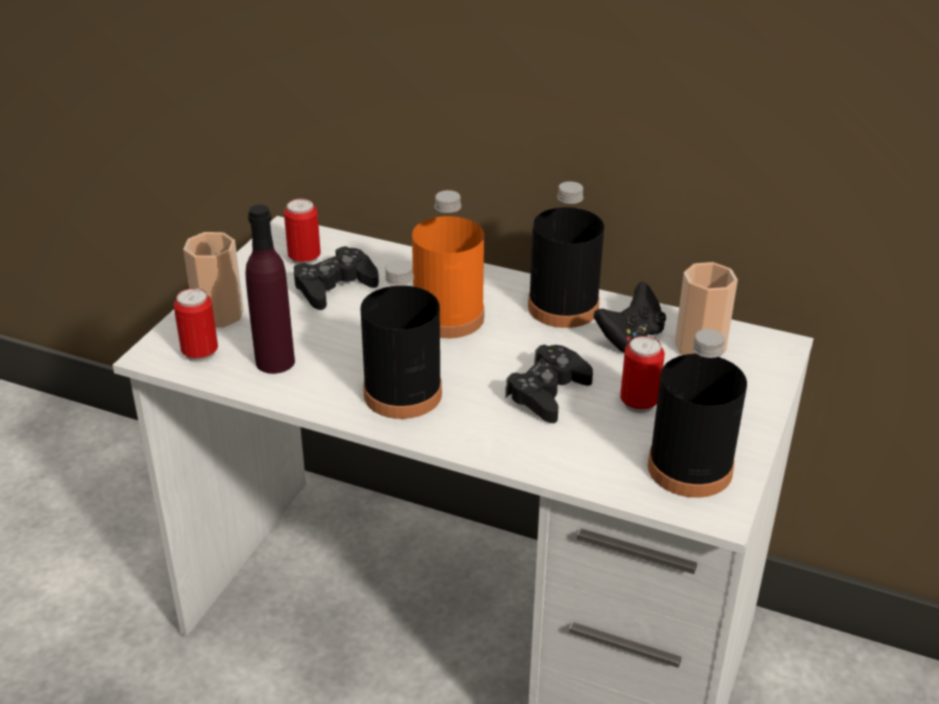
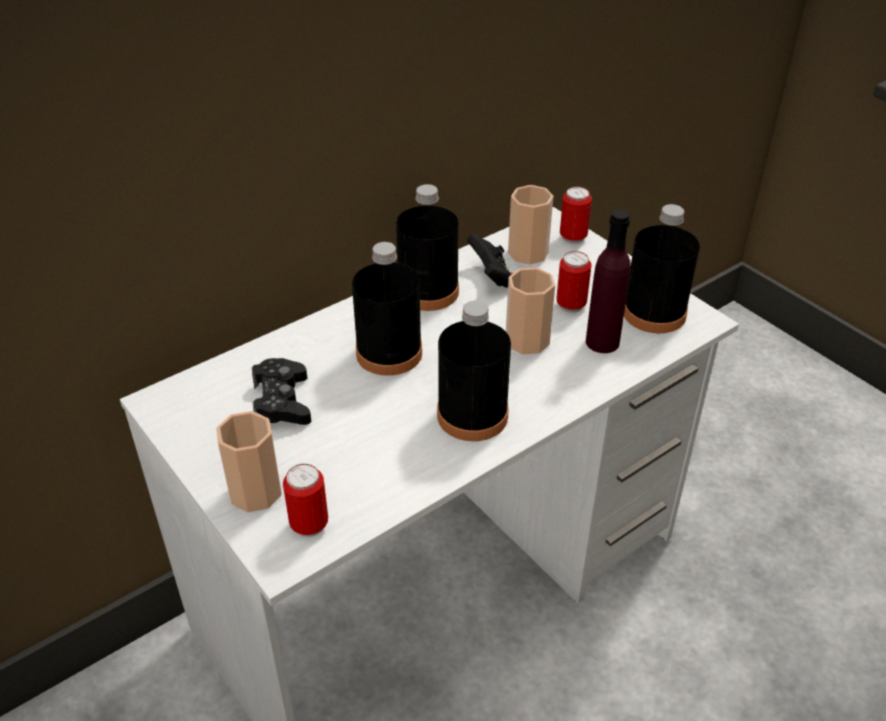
camera: 60 degrees left, 5 degrees up
(275, 361) = (365, 477): purple bottle -> purple bottle (602, 342)
(304, 259) = (217, 405): can -> can (573, 237)
(448, 317) = (389, 353): orange bottle -> black bottle
(548, 392) = (527, 340): black game controller -> cup

